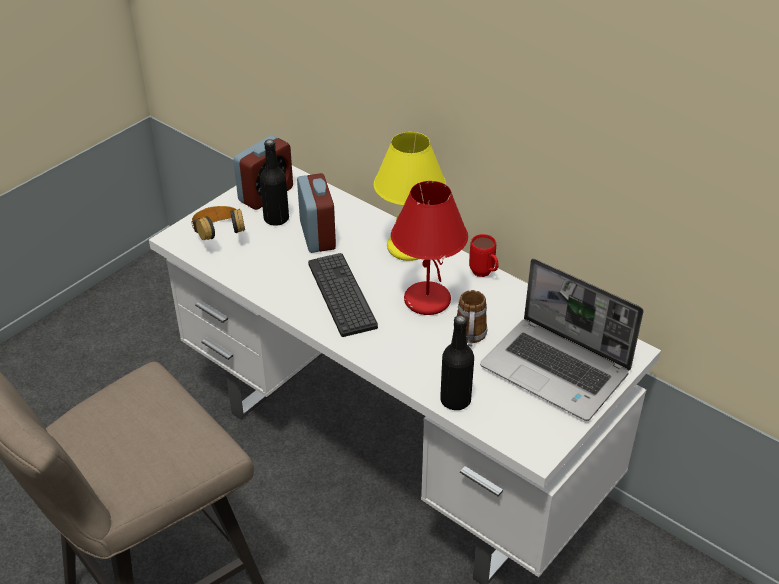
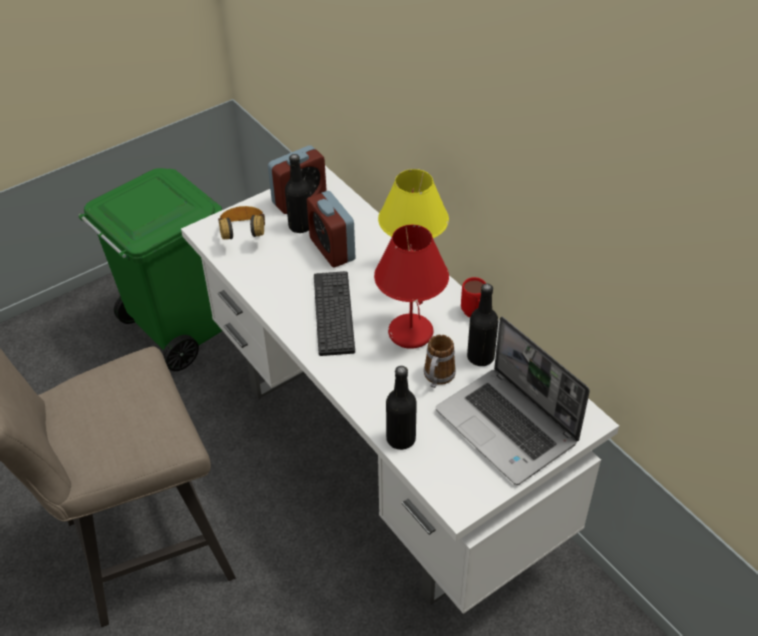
camera: 15 degrees right, 5 degrees up
(129, 366) = (176, 330): none -> green trash can
(317, 235) = (332, 249): alarm clock -> alarm clock turned 150 degrees clockwise
(505, 311) = (480, 357): none -> black bottle

